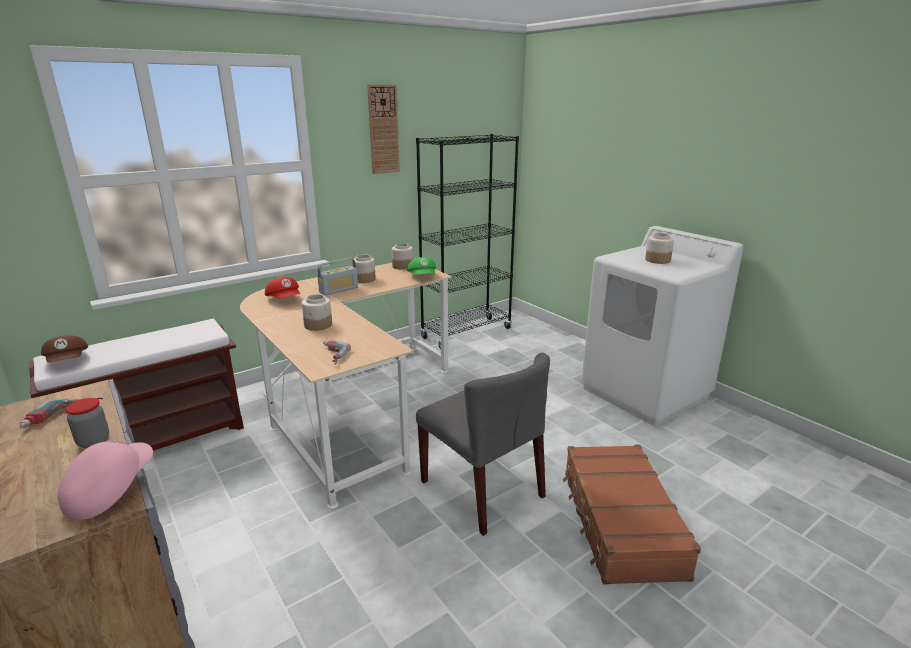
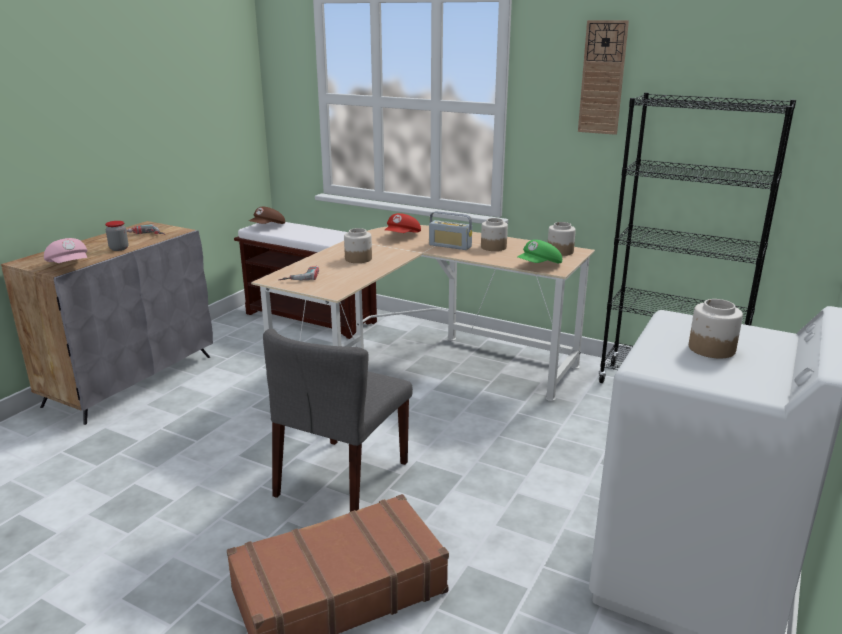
camera: 65 degrees right, 0 degrees up
(110, 490) = (70, 266): pink cap -> pink cap turned 60 degrees clockwise

